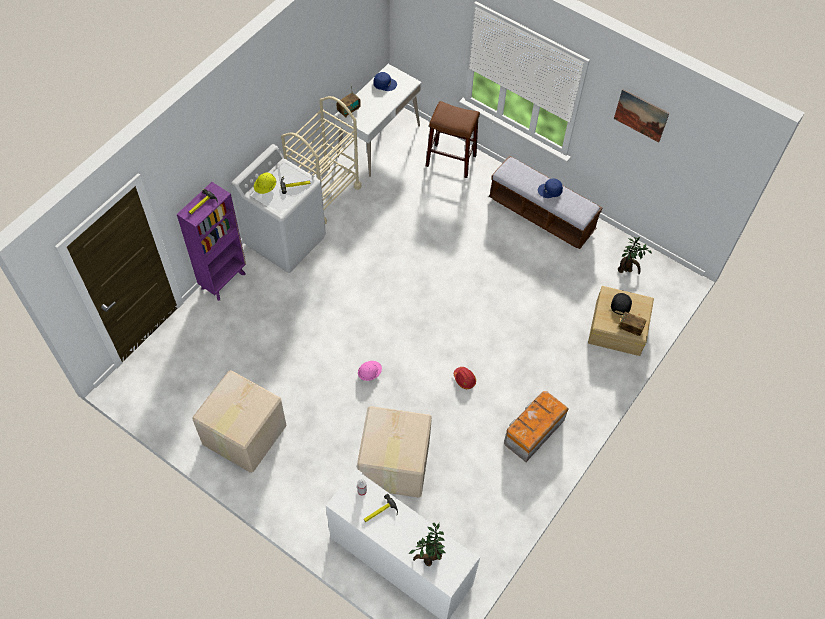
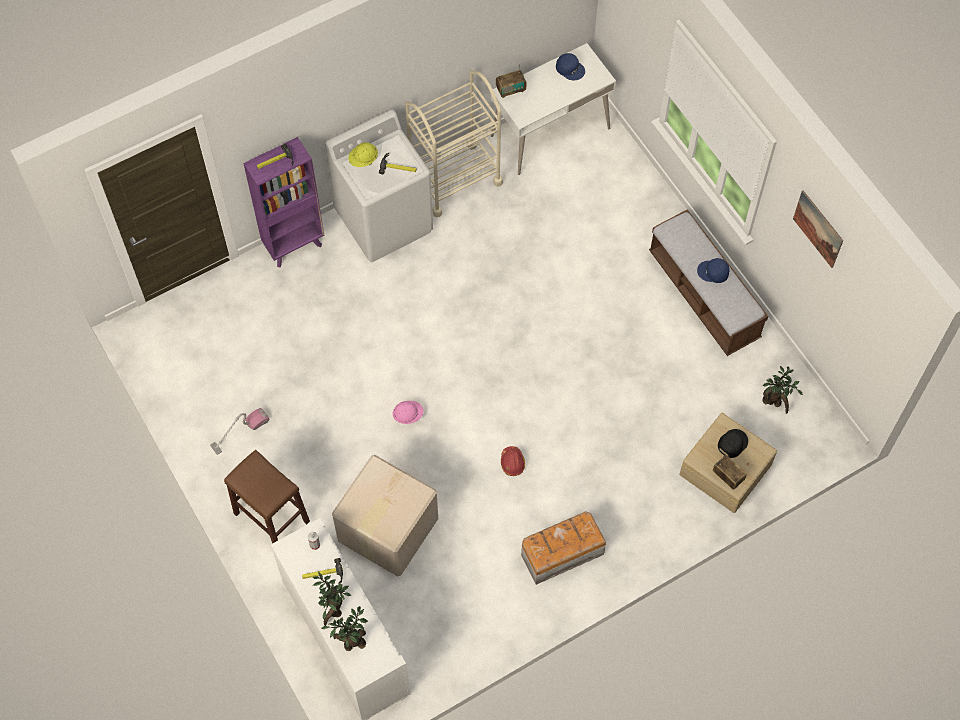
camera: 25 degrees right, 5 degrees up
(243, 435) = (240, 432): cardboard box -> vacuum cleaner
(402, 537) = (334, 610): none -> potted plant
(450, 160) = (626, 187): brown stool -> brown stool (271, 517)

